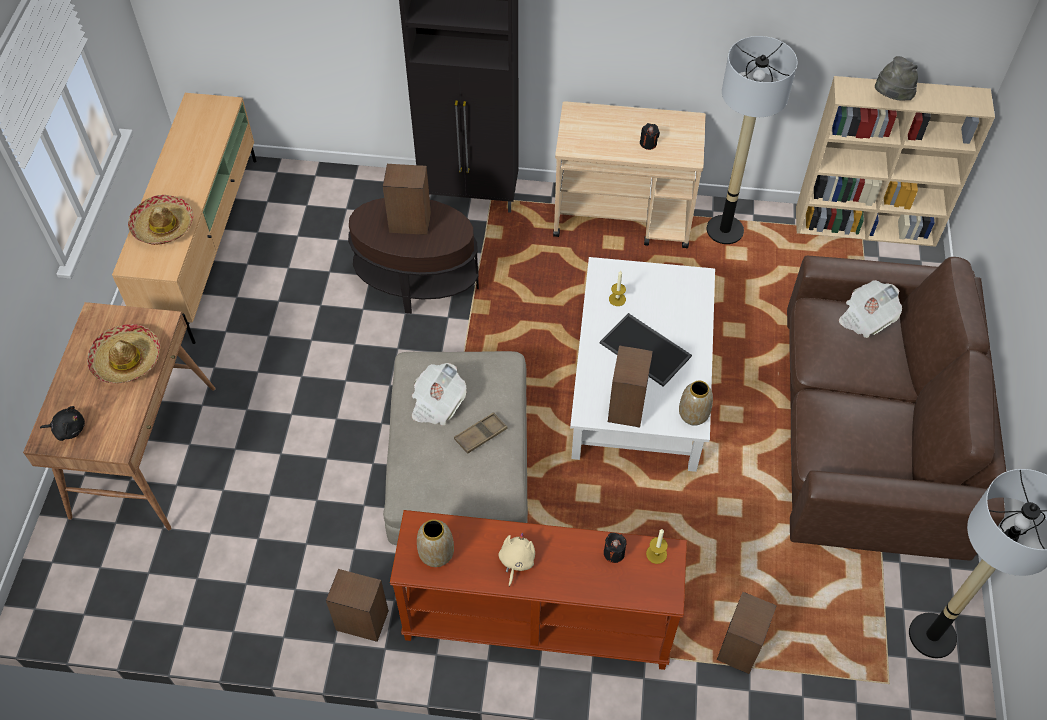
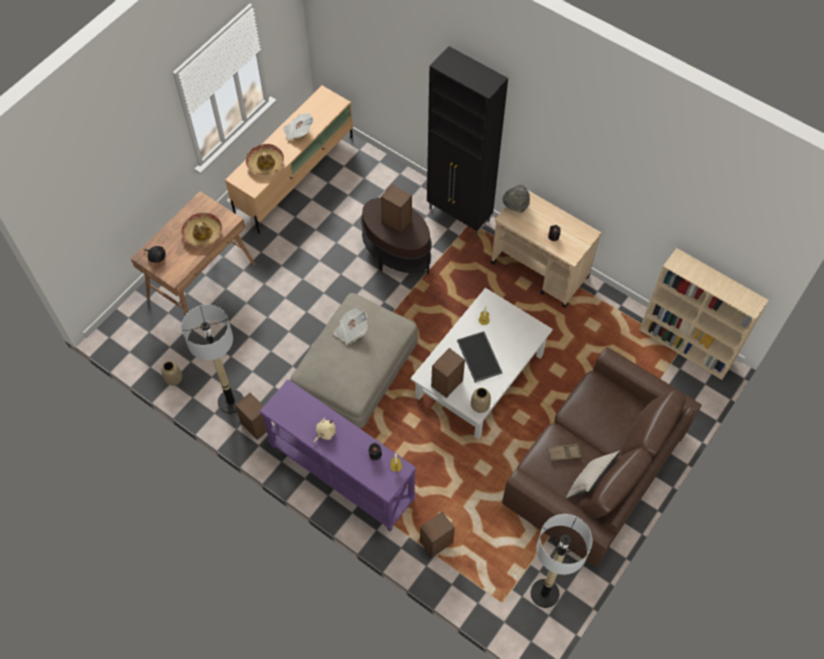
camera: 30 degrees right, 5 degrees up
(436, 554) = (289, 409): vase -> vase (173, 379)
(480, 435) = (362, 359): brown tray -> brown tray (563, 453)
(536, 623) = (340, 473): brown console table -> purple console table
(724, 230) = (595, 307): floor lamp -> floor lamp (231, 401)
(866, 318) = (620, 401): newspaper -> newspaper (298, 132)
(891, 97) = (700, 277): grey hat -> grey hat (515, 206)
(905, 445) = (589, 483): none -> beige pillow

